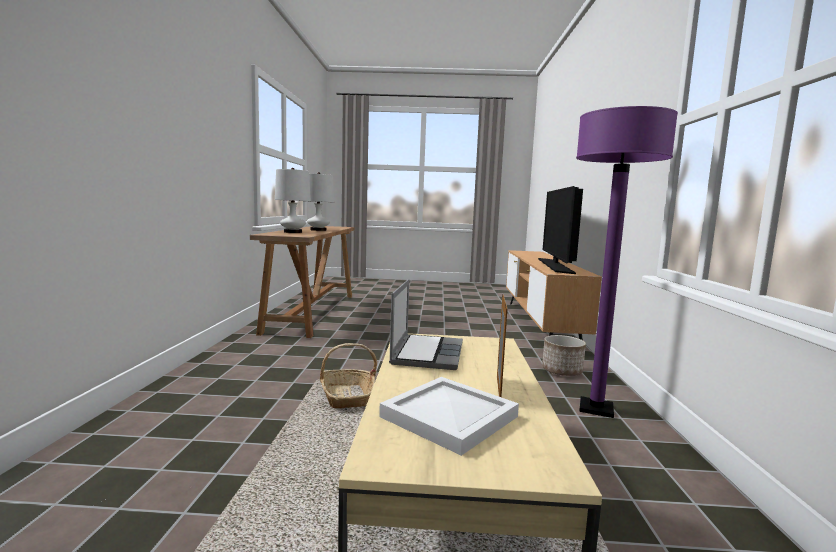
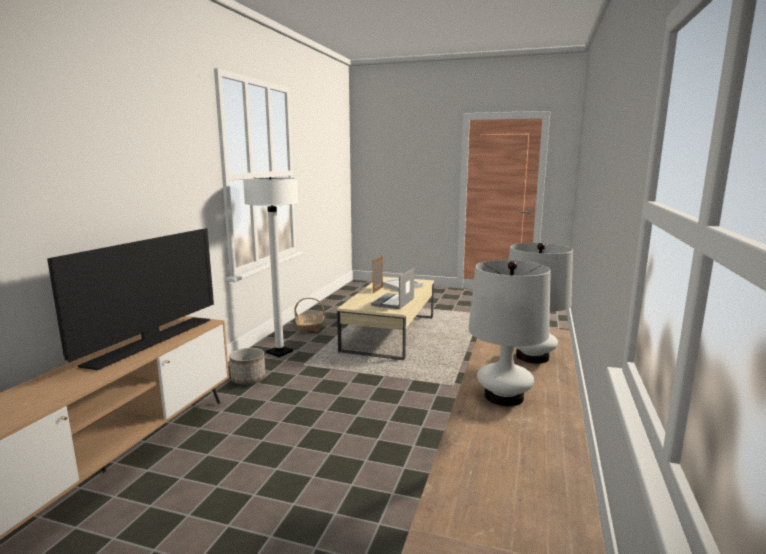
camera: 165 degrees left, 5 degrees up
(347, 397) = (430, 371): basket -> basket (310, 327)
(596, 409) = (279, 352): purple floor lamp -> white floor lamp

